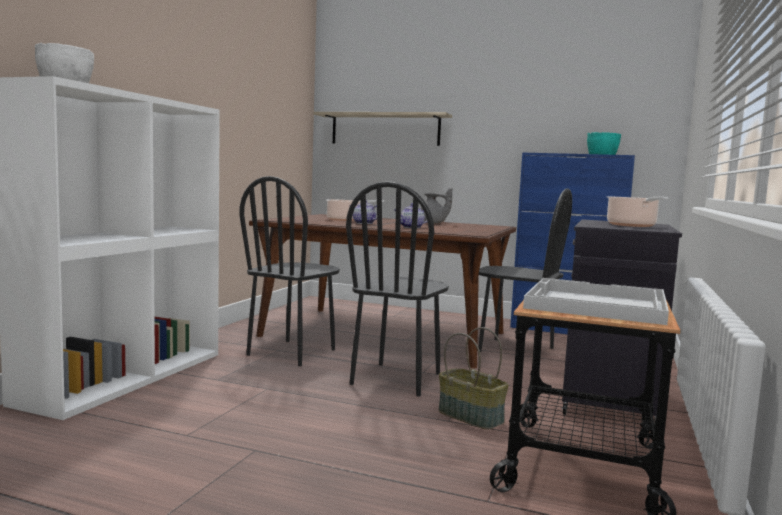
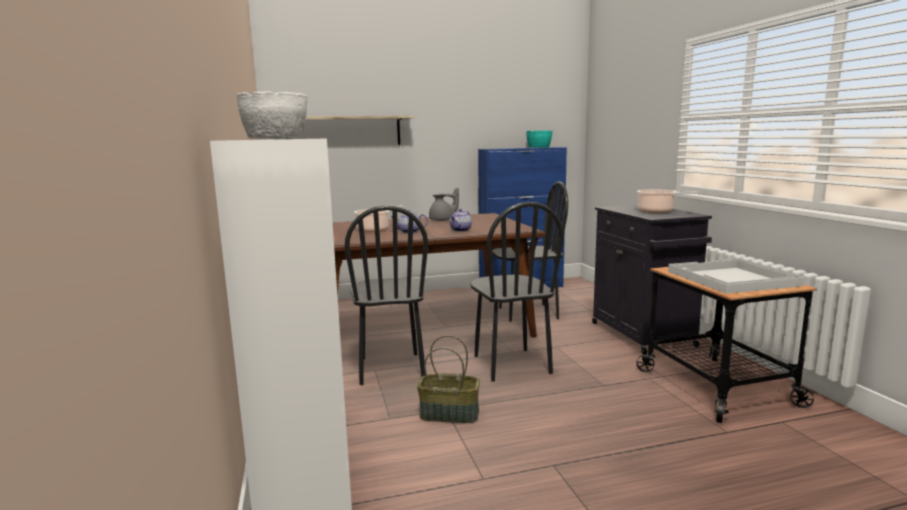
camera: 35 degrees left, 5 degrees up
(471, 416) = (608, 376): basket -> basket (450, 414)

